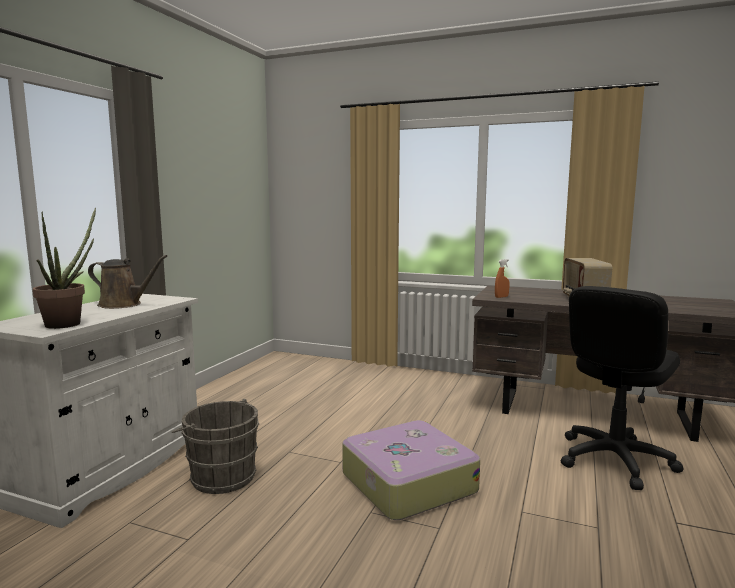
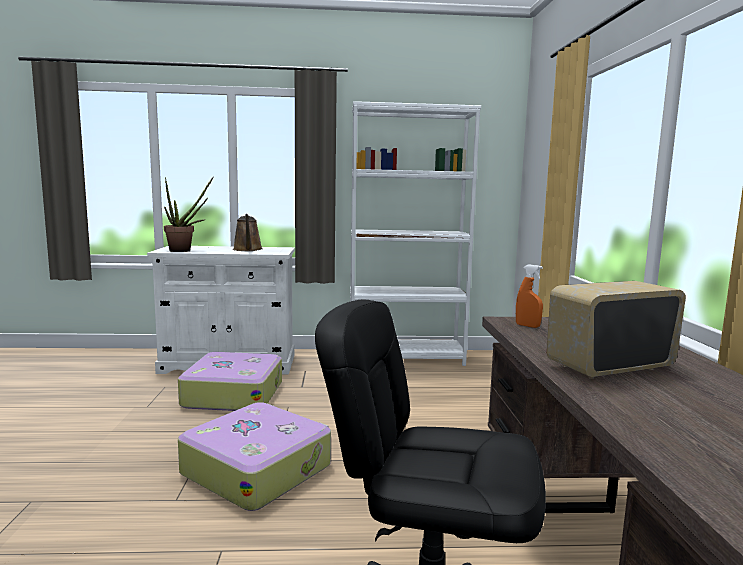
camera: 65 degrees right, 0 degrees up
(220, 476) = (233, 394): grey bucket -> suitcase
(238, 384) = (405, 358): none -> white bookcase

